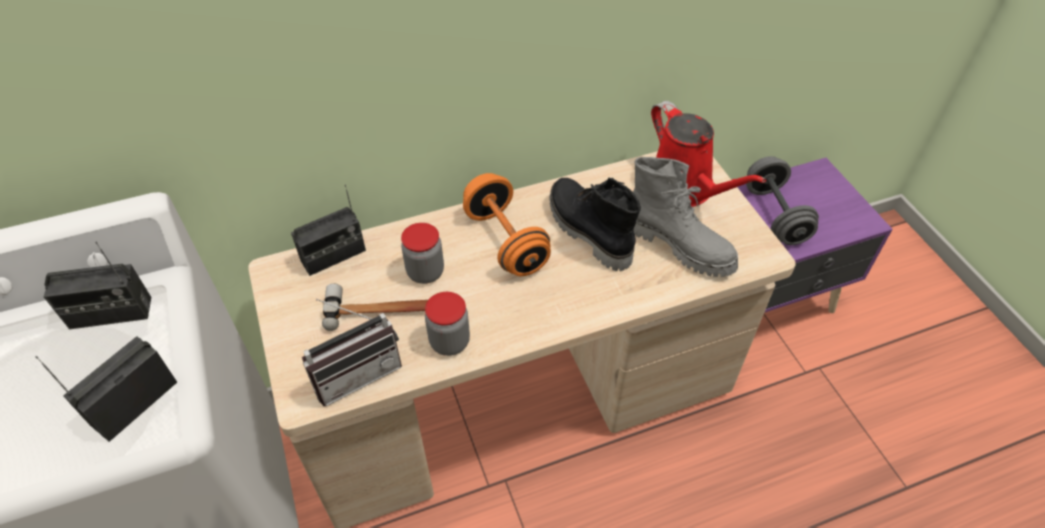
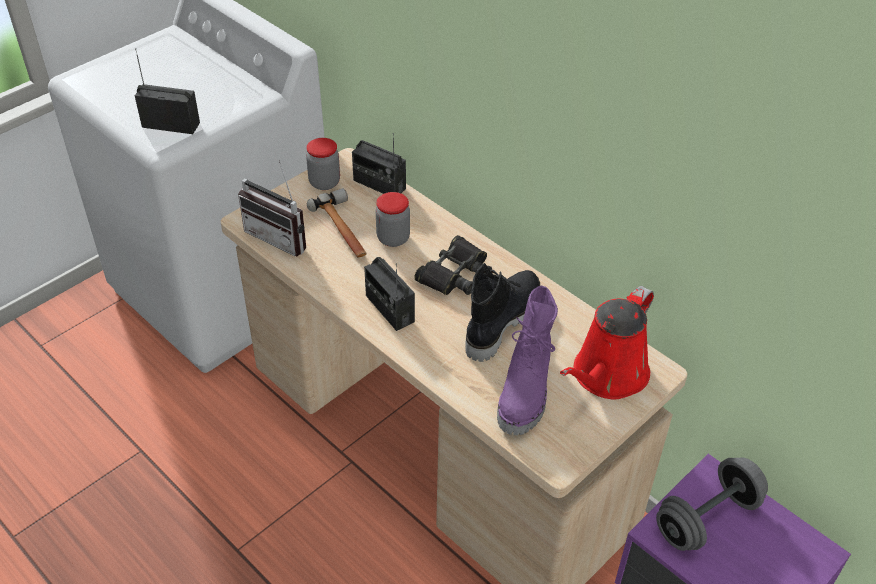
camera: 65 degrees right, 5 degrees down
(111, 313) = (230, 87): radio -> radio (389, 309)
(449, 342) = (333, 275): jar -> jar (324, 182)
(506, 241) = (455, 273): orange dumbbell -> black binoculars
(680, 245) = (526, 391): grey boot -> purple boot

